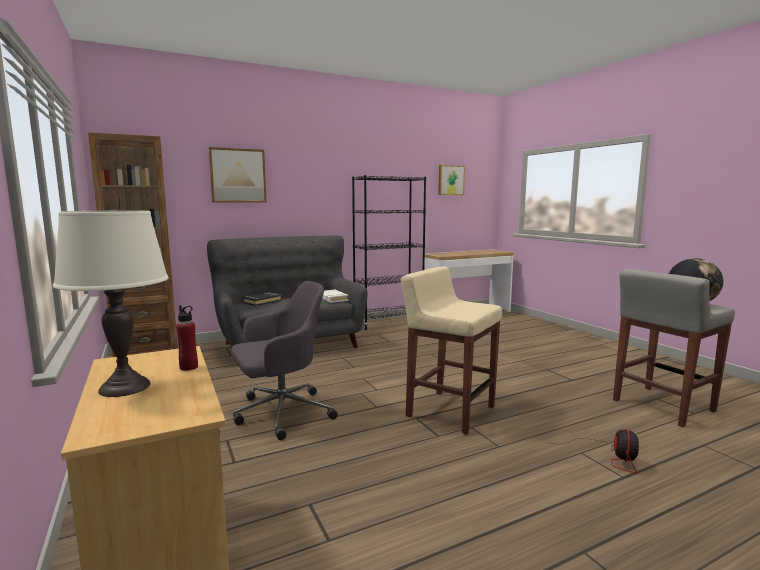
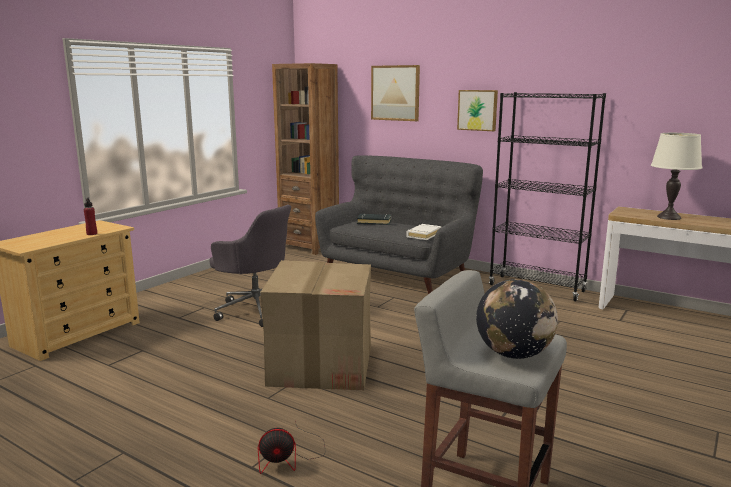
camera: 60 degrees right, 5 degrees up
(124, 387) = (58, 233): white table lamp -> white table lamp (668, 217)
(449, 411) = (321, 364): beige stool -> cardboard box
(450, 180) = (689, 95): picture -> picture (478, 110)

